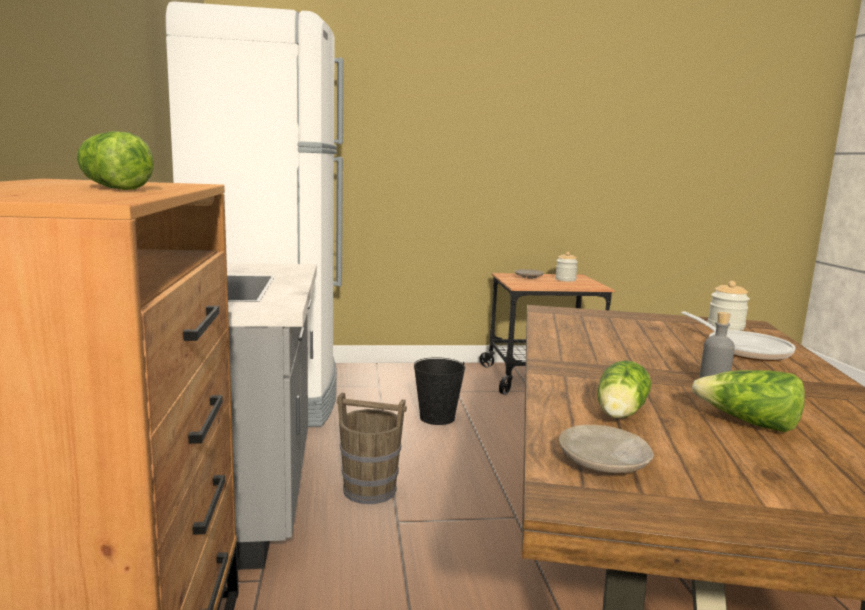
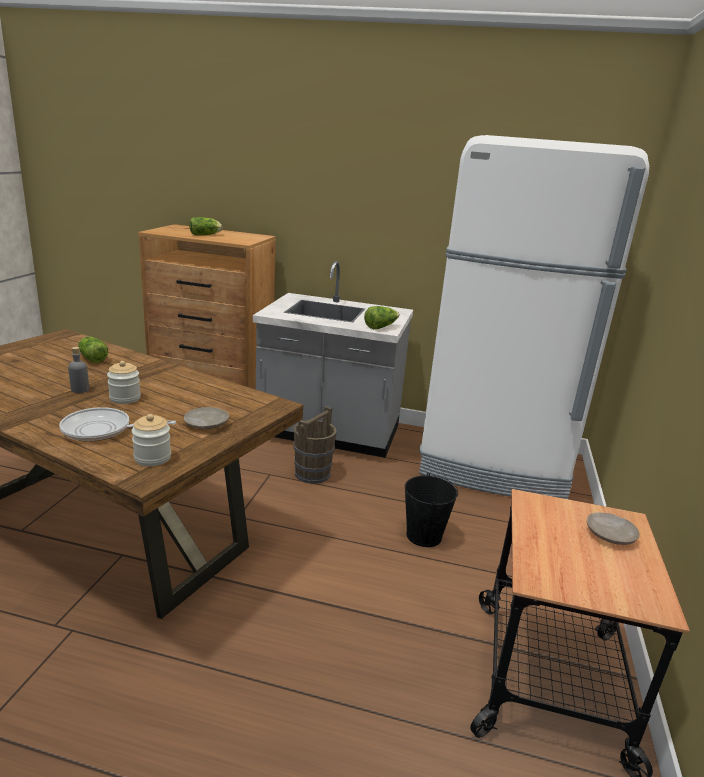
camera: 110 degrees right, 10 degrees up
(565, 280) = (602, 570): jar -> jar (125, 398)
(603, 463) = (69, 343): beige plate -> beige plate (206, 424)
(748, 423) = (41, 375): lettuce -> lettuce (380, 327)

